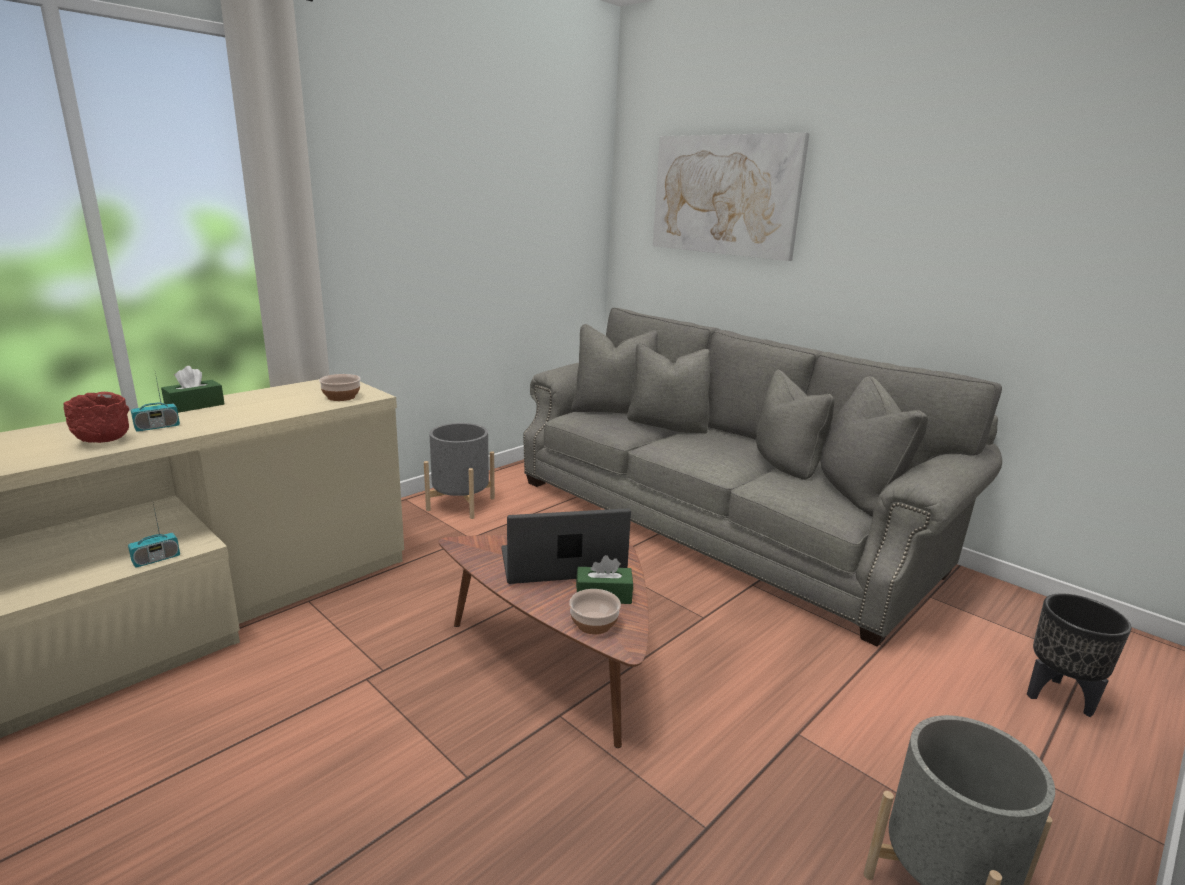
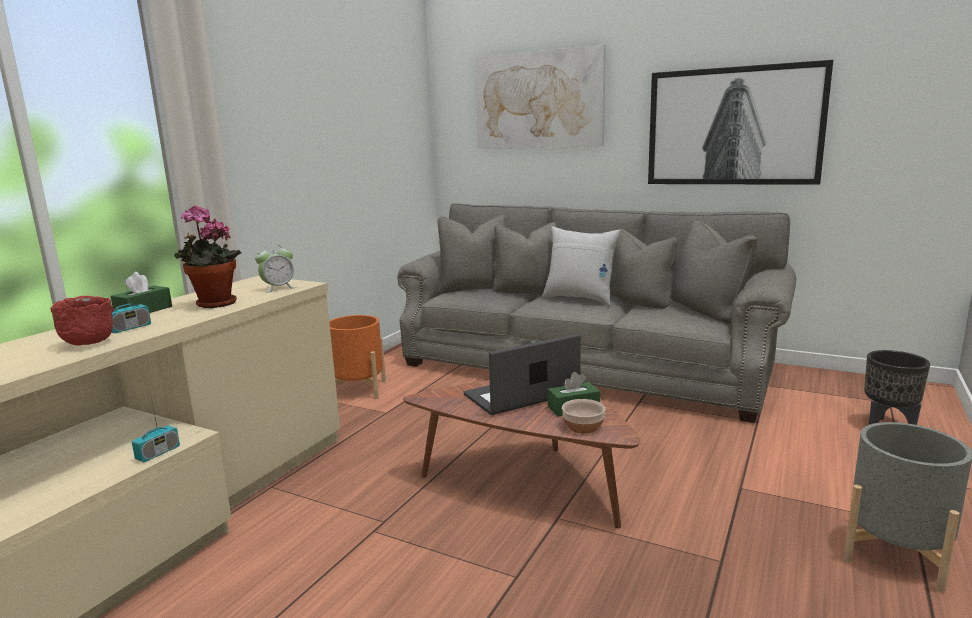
camera: 15 degrees left, 5 degrees down
(260, 409) = (213, 305): none -> potted plant
(342, 397) = (278, 288): bowl -> alarm clock
(461, 504) = (358, 390): grey planter -> orange planter
(715, 447) = (579, 299): none -> grey pillow
(955, 256) = (734, 126): none -> picture

